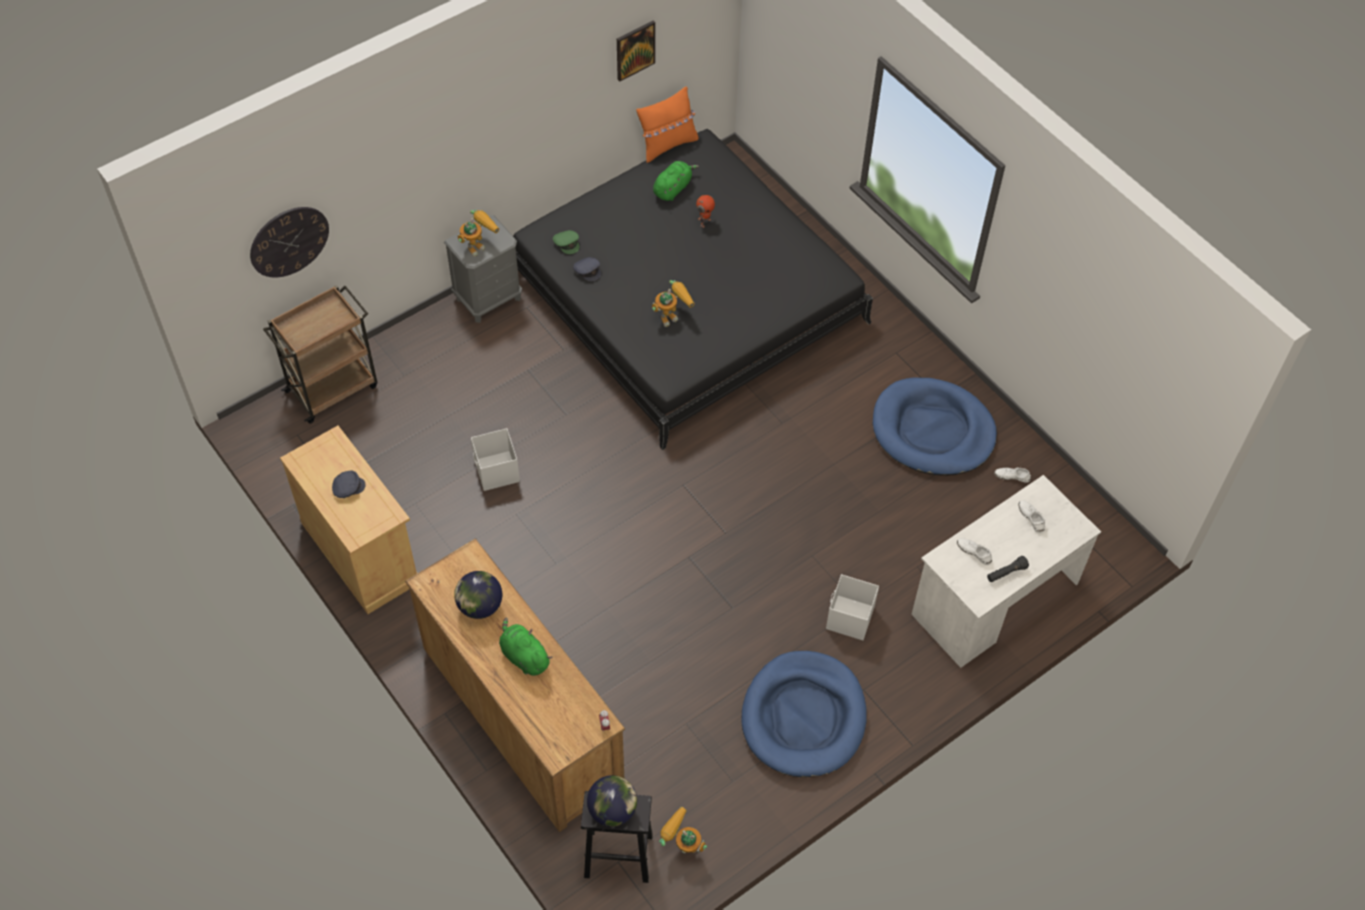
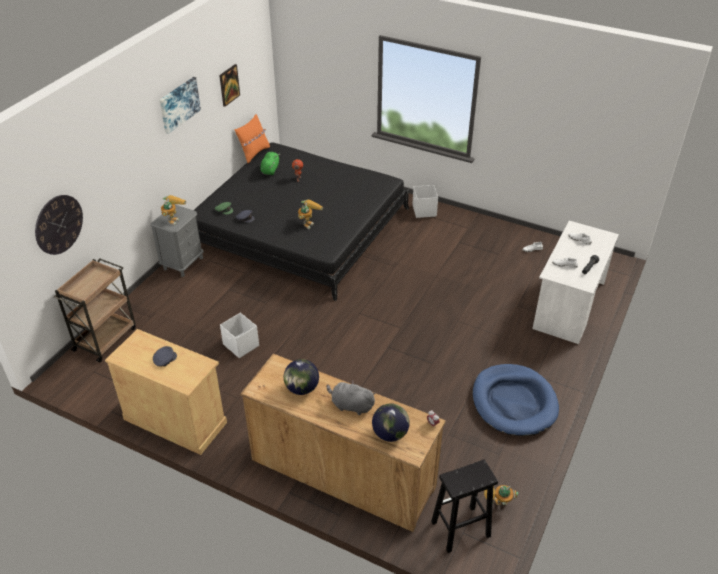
camera: 25 degrees left, 15 degrees down
(524, 656) = (351, 405): green plush toy -> grey plush toy
(527, 84) = (179, 104): none -> picture
(612, 810) = (466, 478): globe -> globe (390, 434)
(849, 618) = (501, 343): white storage box -> white storage box (424, 211)
(932, 430) = (476, 243): blue dog bed -> none

